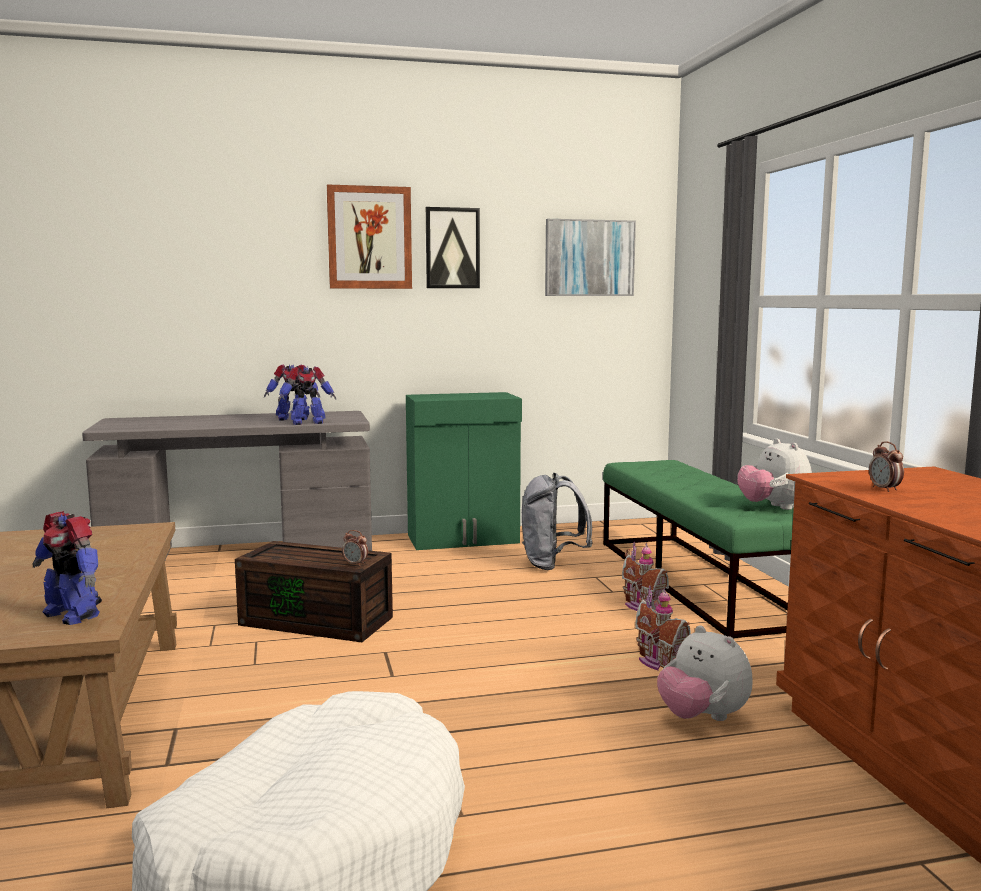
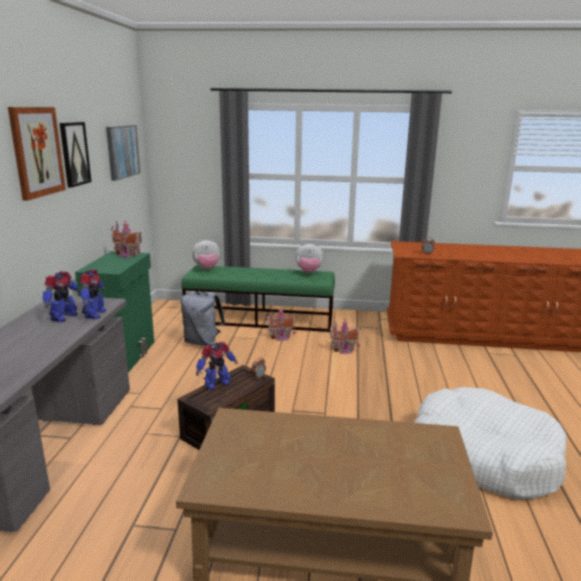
camera: 70 degrees left, 10 degrees up
(72, 614) = (417, 441): toy robot -> toy robot (216, 384)
(497, 395) = (127, 255): none -> toy house
(702, 717) = (396, 356): plush toy -> plush toy (207, 269)

